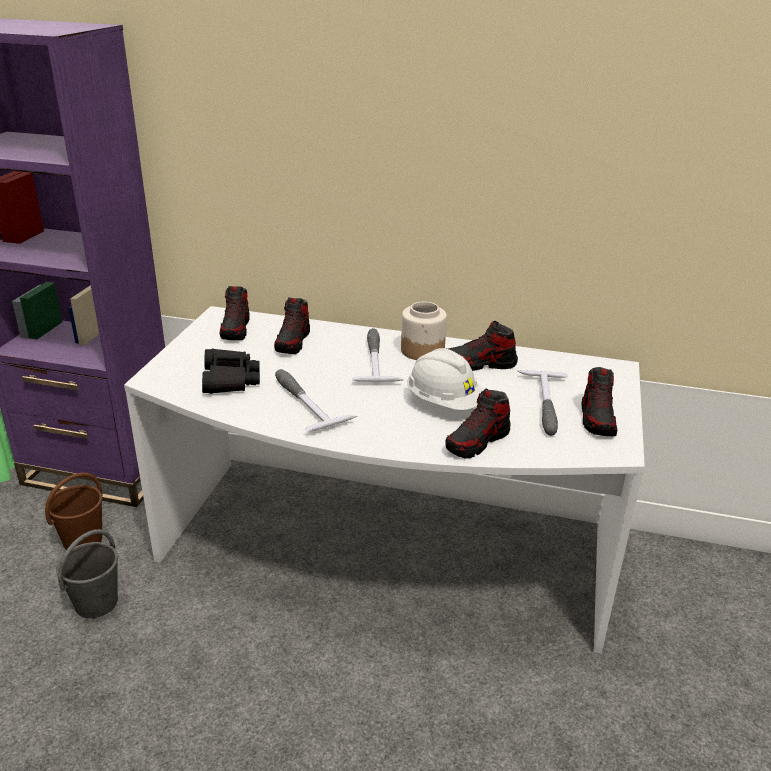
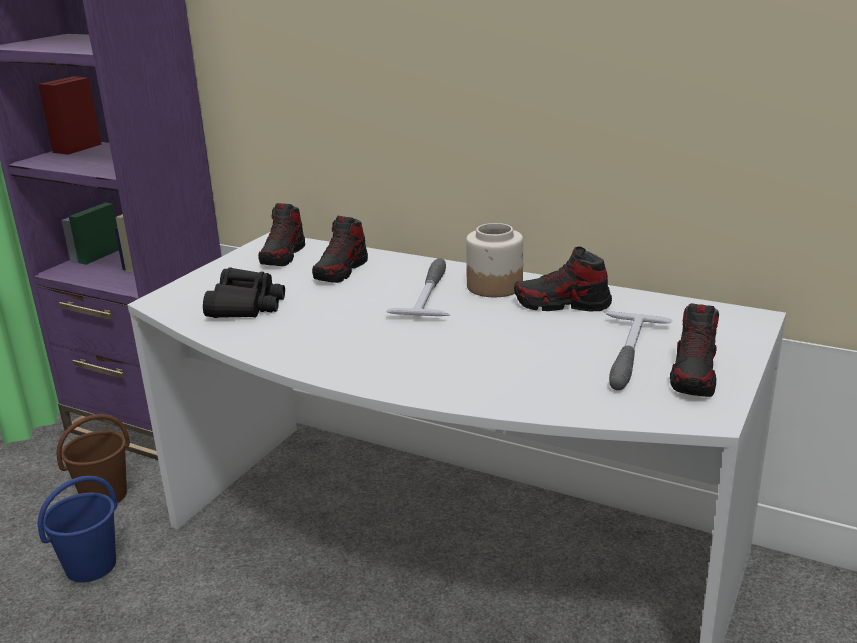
camera: 15 degrees right, 5 degrees down
(97, 602) = (92, 565): grey bucket -> blue bucket
(305, 402) = (319, 333): hammer -> none
(444, 403) = (492, 344): white hard hat -> none
(477, 442) = (513, 391): shoe -> none

